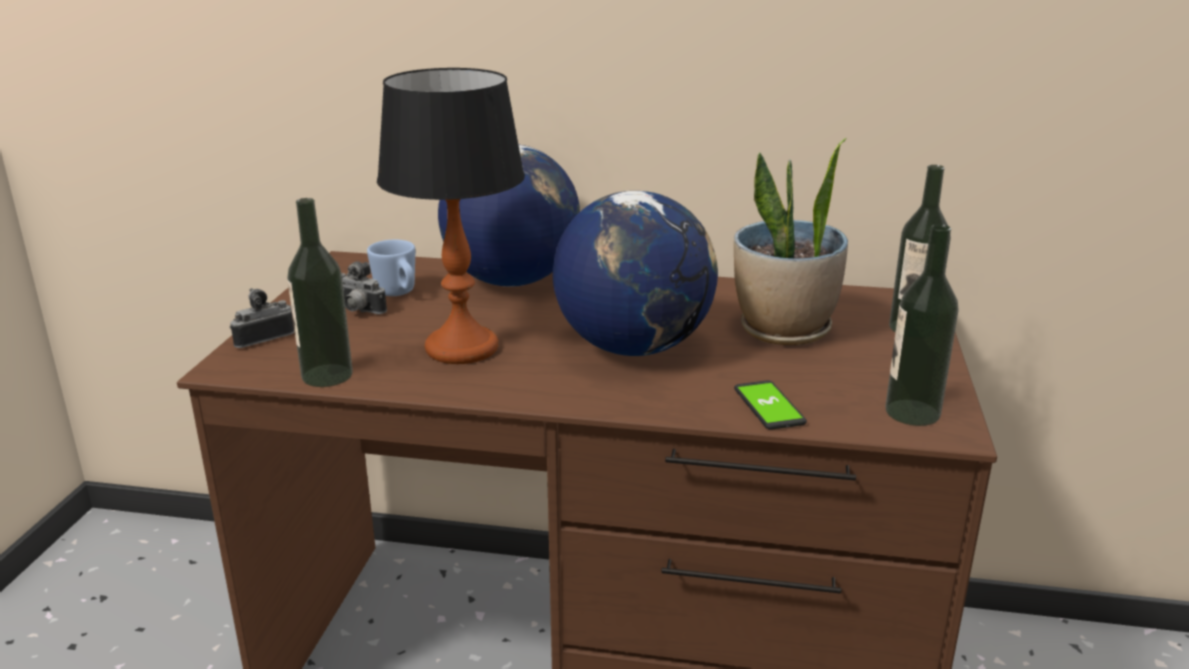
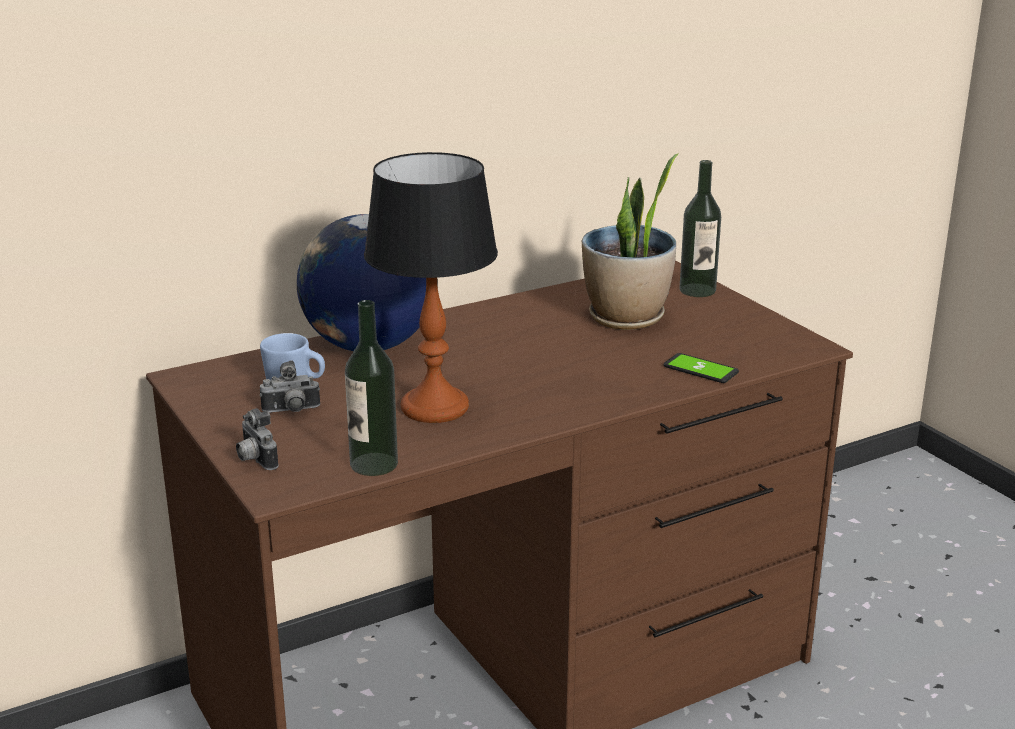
camera: 40 degrees left, 0 degrees up
(262, 338) = (255, 460): camera -> camera turned 45 degrees counterclockwise
(633, 347) = (553, 363): globe -> none
(912, 412) = (779, 343): bottle -> none

